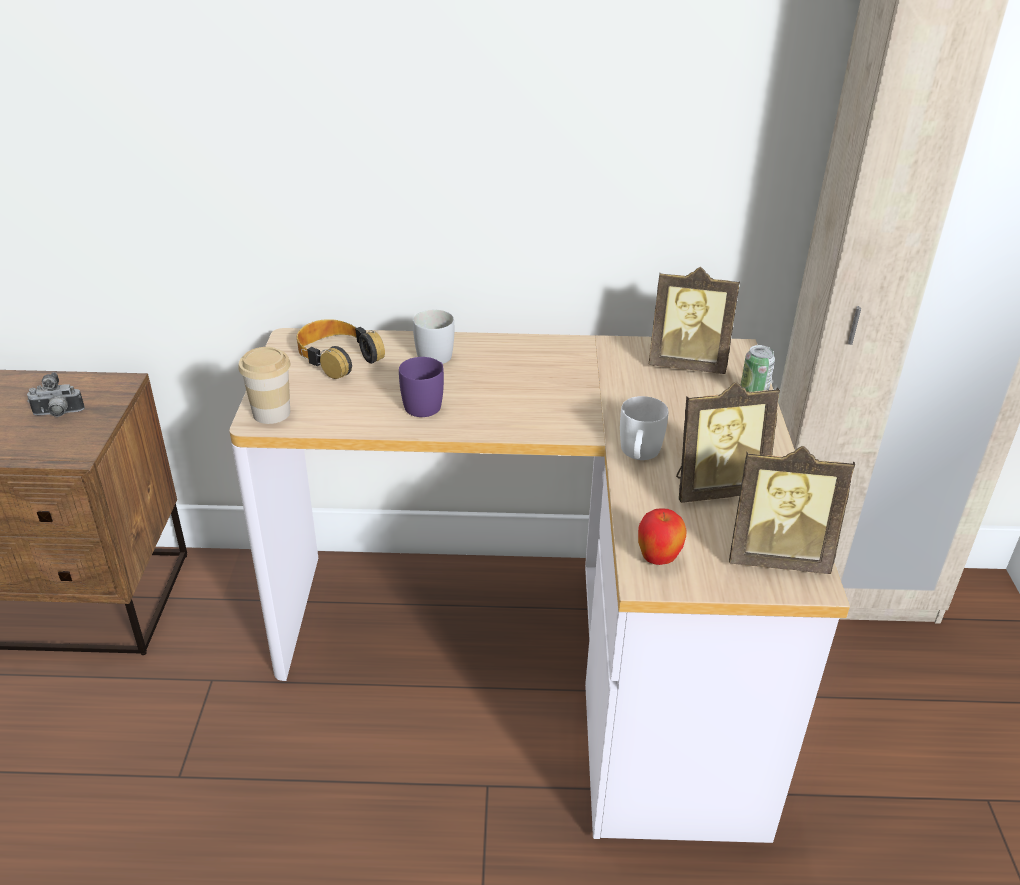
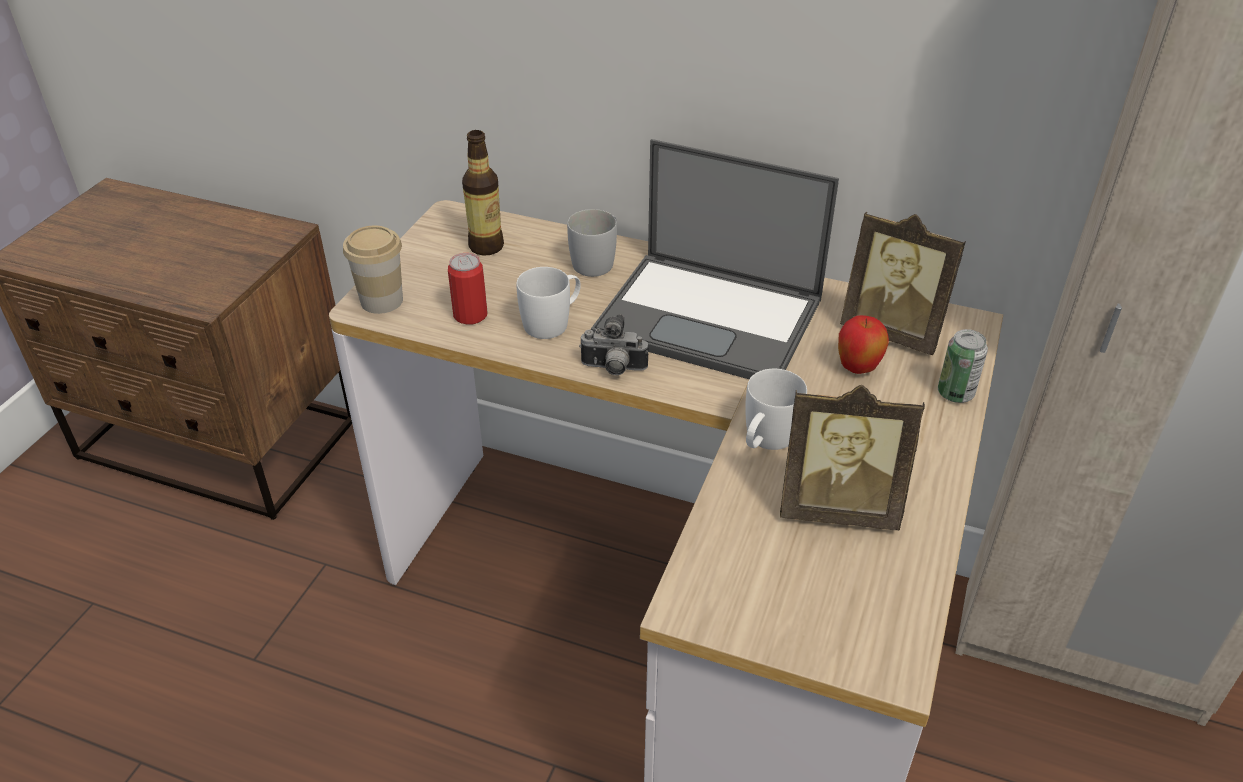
camera: 20 degrees right, 5 degrees up
(58, 414) = (211, 255): camera -> camera (613, 369)
(337, 357) = (486, 246): headphones -> bottle
(355, 410) = (470, 315): none -> can
(427, 403) = (553, 322): purple mug -> white mug
(550, 378) = (711, 317): none -> laptop
(658, 559) = (714, 585): apple -> apple (857, 369)
(777, 557) = (867, 621): picture frame -> none

